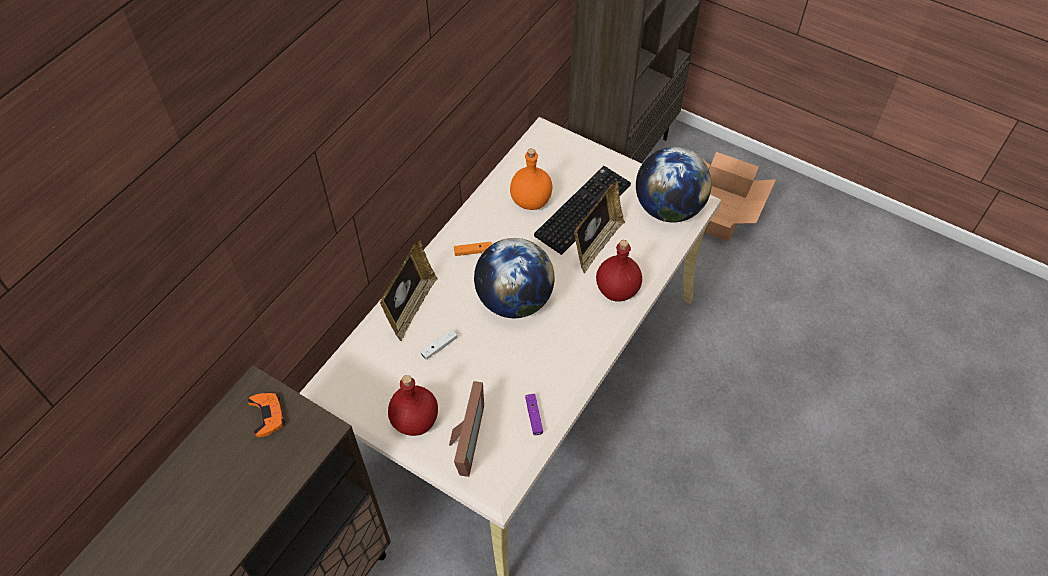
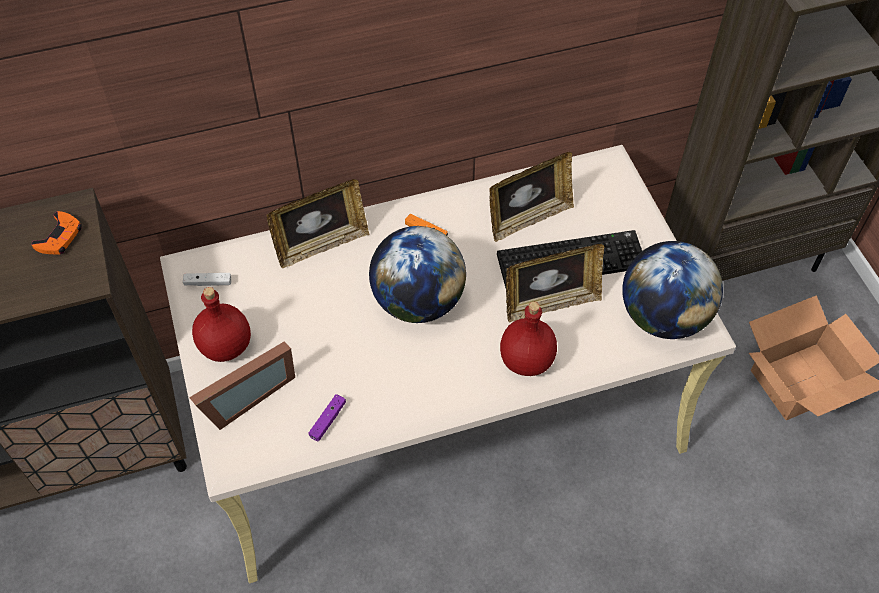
camera: 40 degrees right, 0 degrees up
(439, 347) = (310, 297): white game controller -> white game controller (208, 283)
(530, 200) = (528, 218): orange bottle -> picture frame

